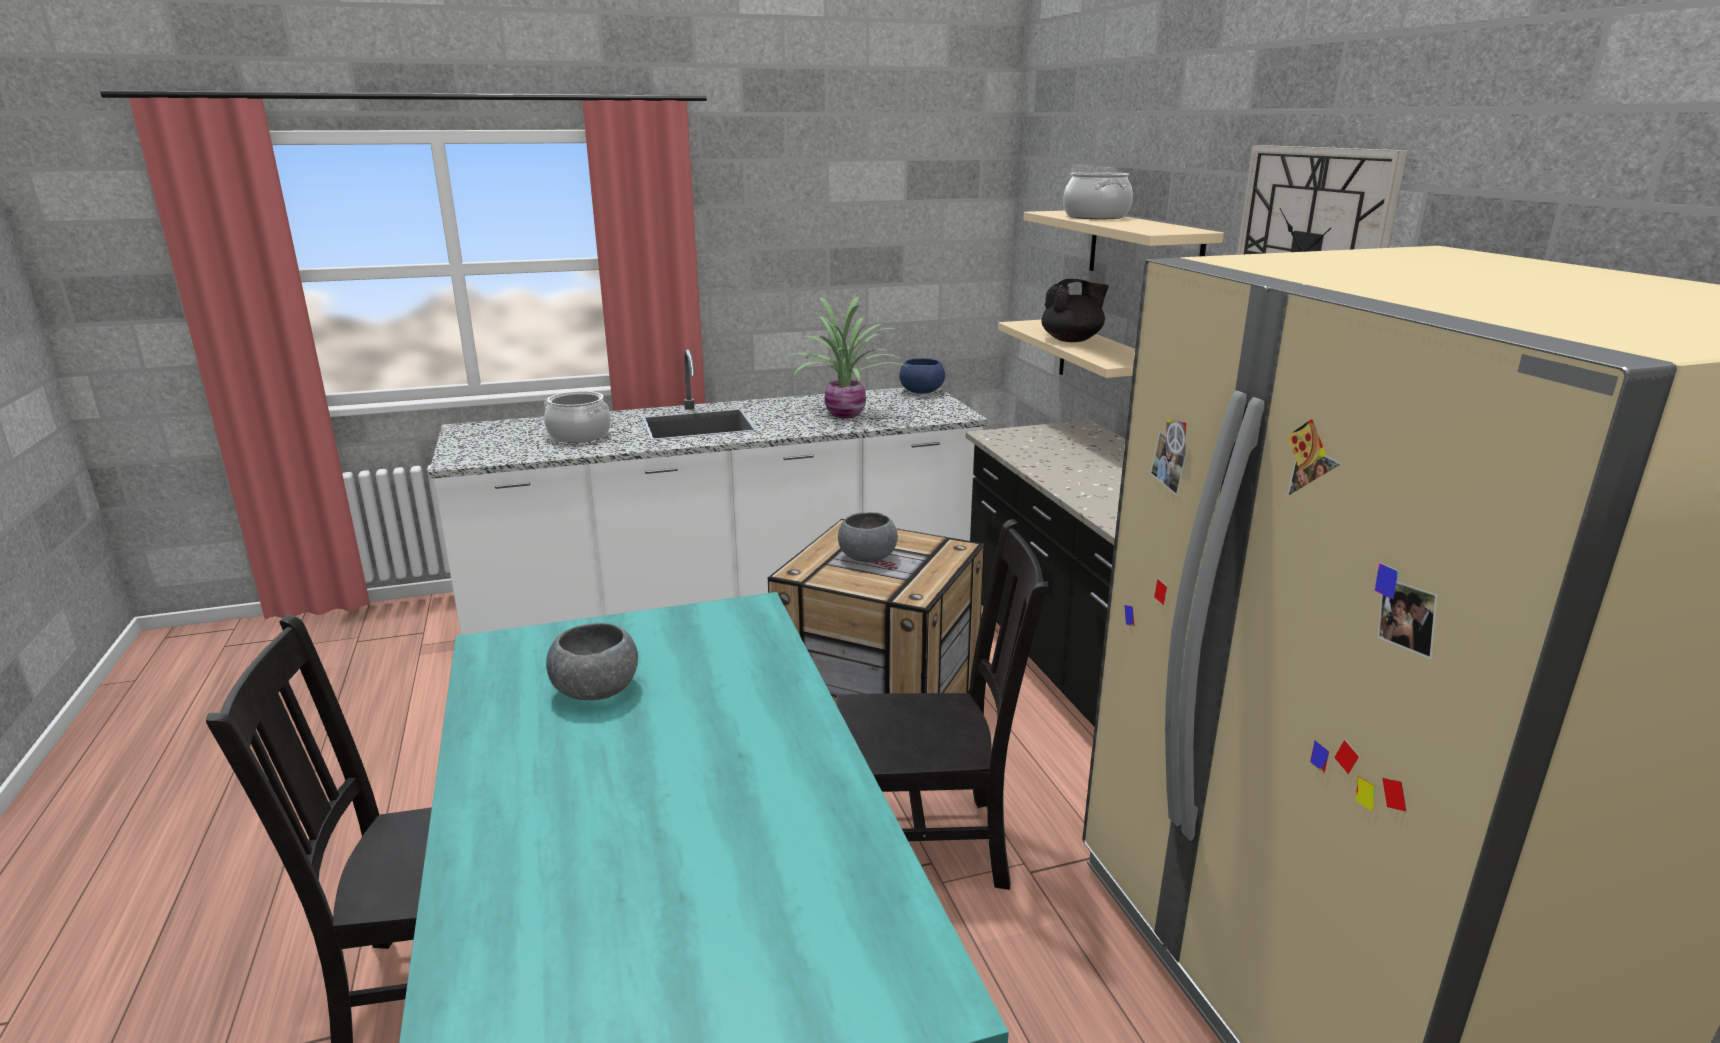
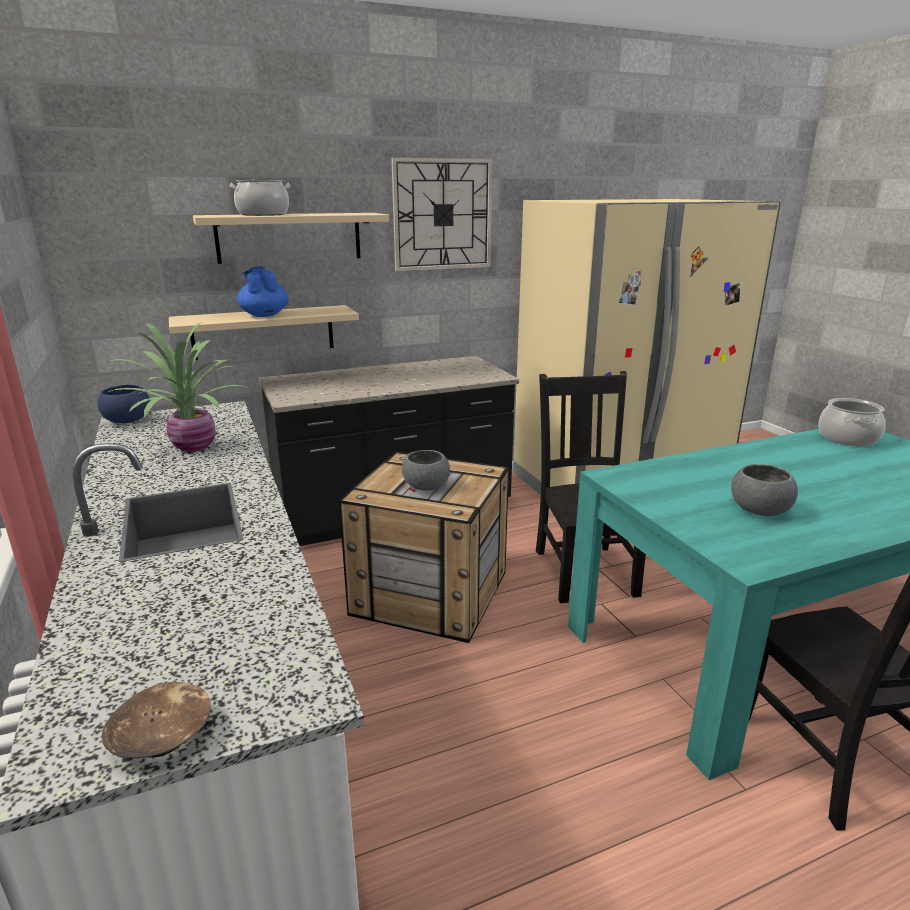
camera: 95 degrees left, 0 degrees up
(461, 440) = (163, 736): none -> brown bowl
(579, 436) = (199, 598): cooking pot -> cooking pot (848, 438)
(1072, 340) = (264, 315): black teapot -> blue teapot

